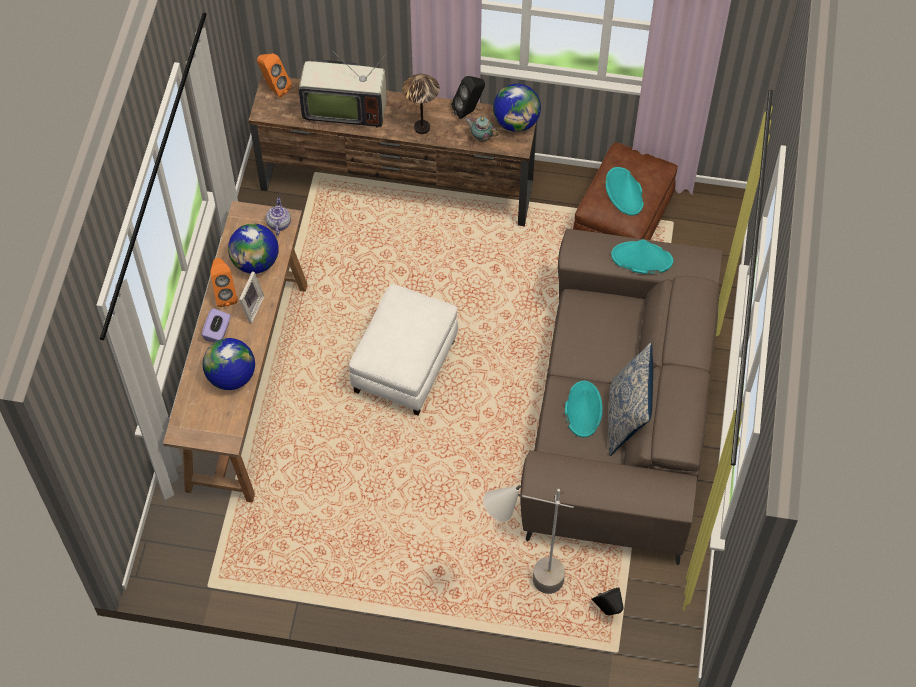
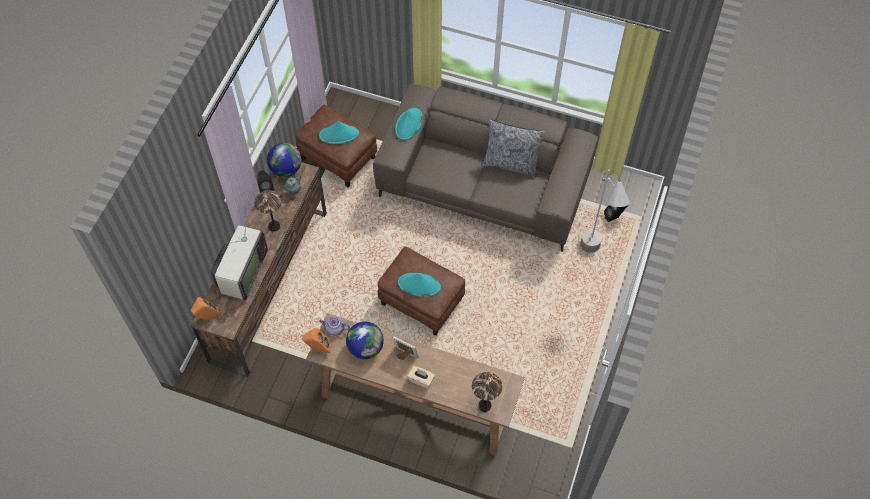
camera: 80 degrees left, 0 degrees up
(189, 411) = (485, 406): none -> table lamp
(218, 332) = (421, 380): purple tissue box -> beige tissue box
(225, 294) = (389, 372): orange speaker -> orange speaker (318, 349)
(231, 377) = (461, 374): globe -> none
(405, 367) = (422, 301): white ottoman -> brown ottoman
(583, 409) = (501, 185): turquoise hat -> turquoise hat (419, 285)

